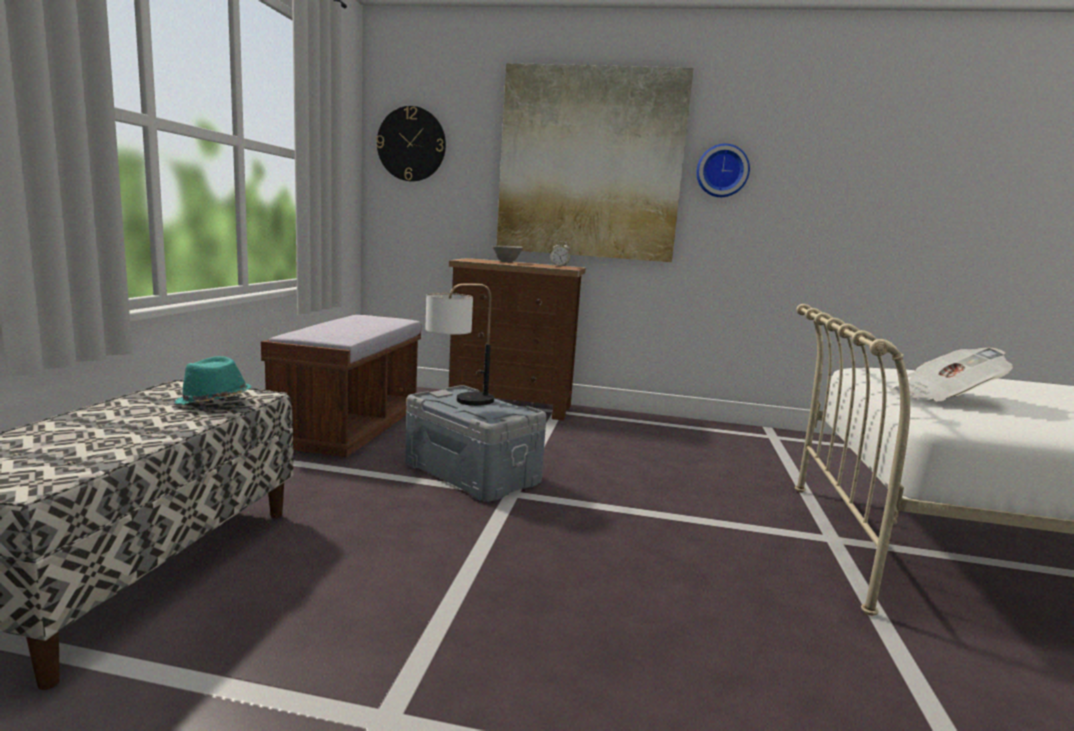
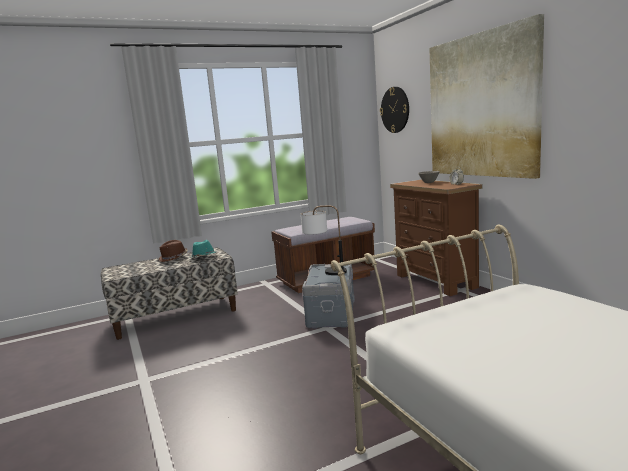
camera: 55 degrees right, 0 degrees up
(112, 412) = (173, 258): none -> brown hat
(722, 171) = (574, 95): wall clock -> none
(943, 398) = (456, 316): newspaper -> none

